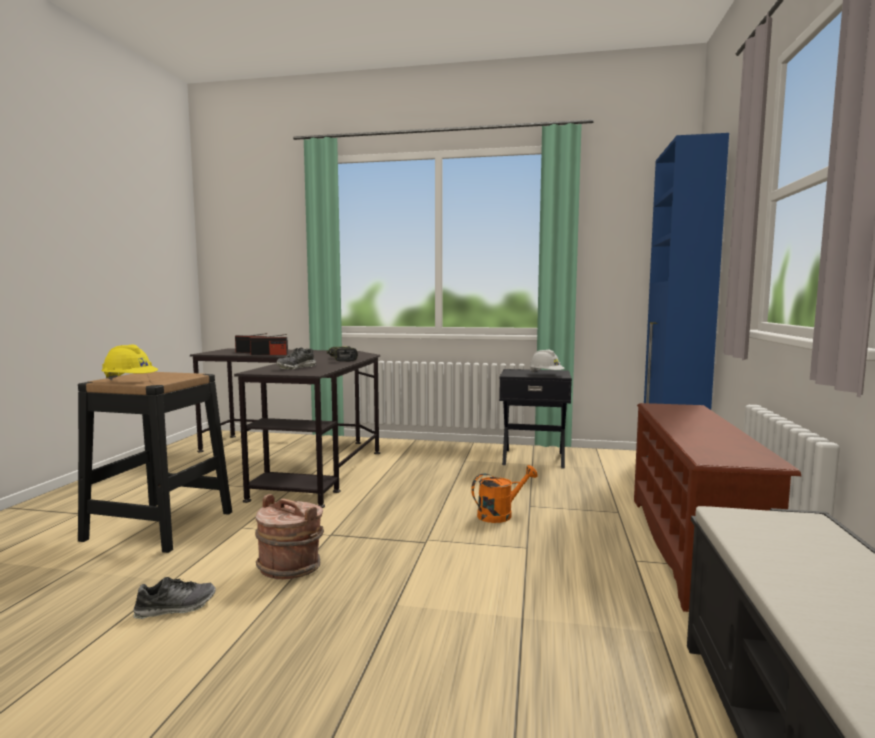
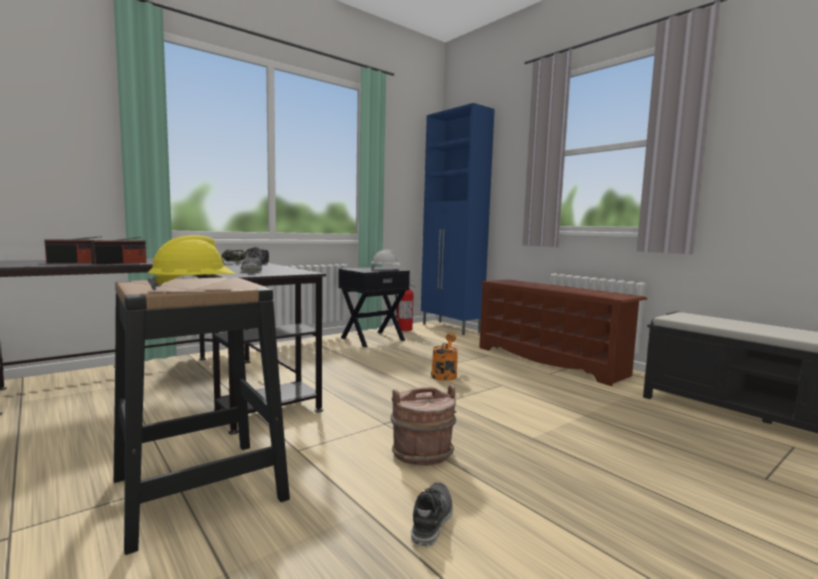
camera: 50 degrees left, 0 degrees up
(601, 456) = (404, 329): none -> fire extinguisher

